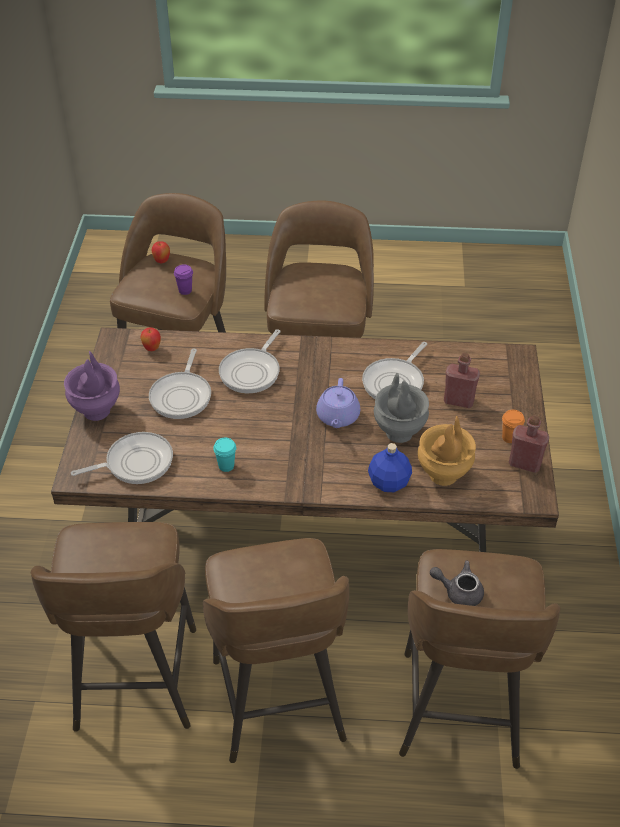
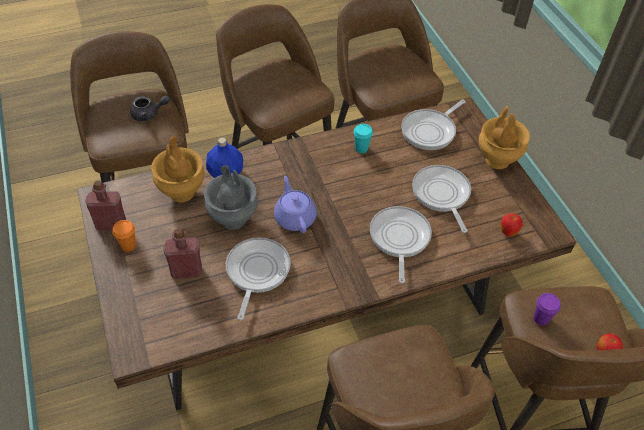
camera: 155 degrees right, 5 degrees up
(97, 411) = (496, 160): purple vase -> brown vase

